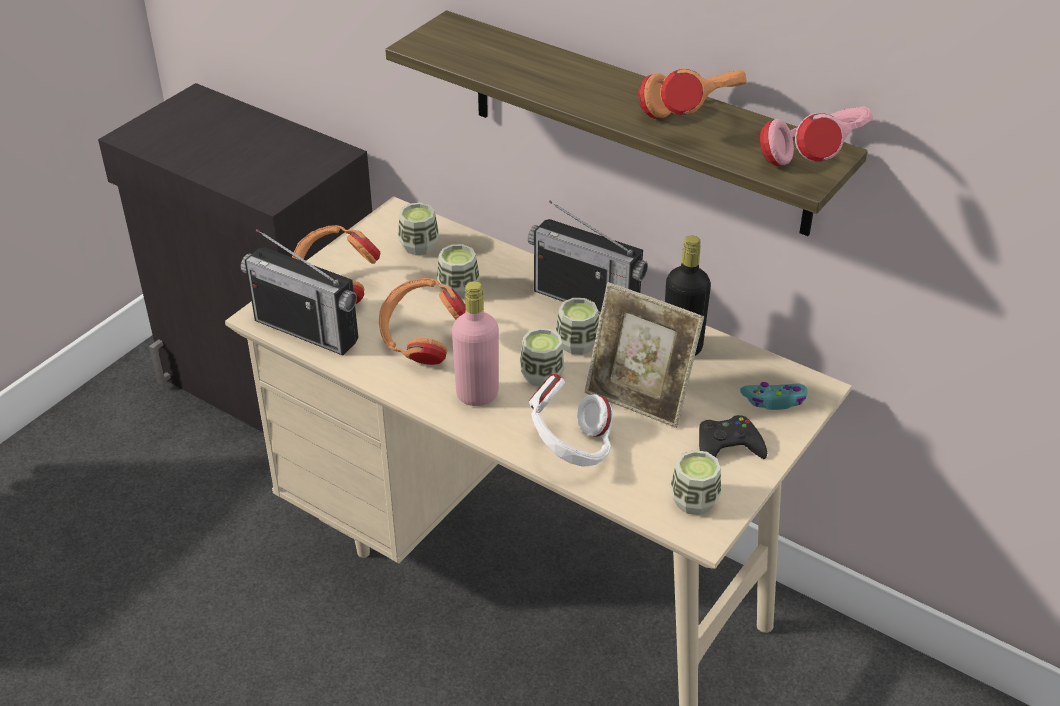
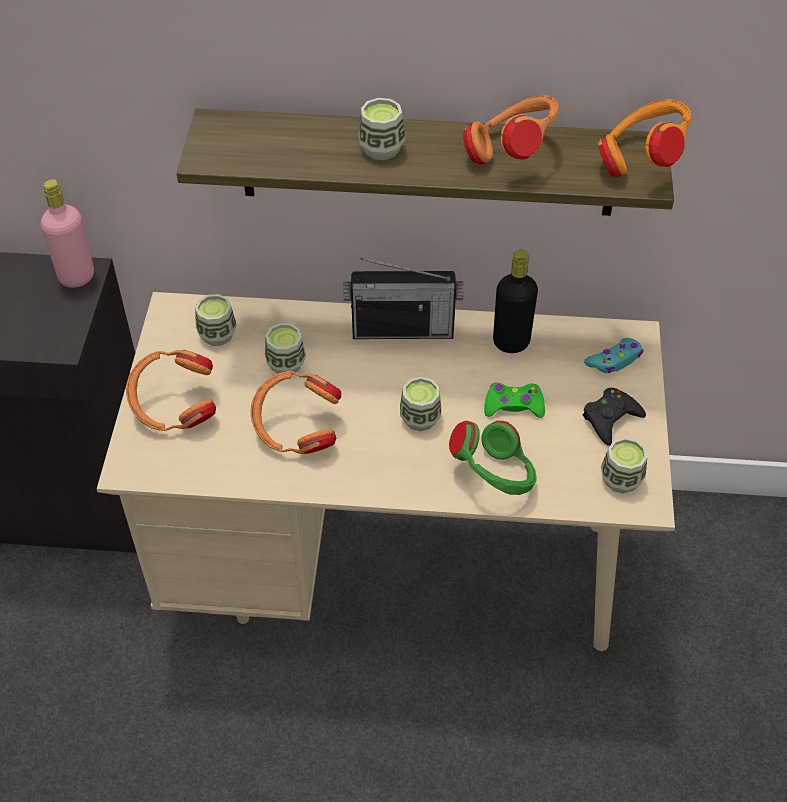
camera: 30 degrees left, 10 degrees up
(306, 330) = (182, 465): radio -> none
(477, 395) = (381, 461): pink bottle -> pink bottle (77, 277)
(570, 449) = (494, 477): white headphones -> green headphones
(577, 344) = (426, 375): cup -> cup (381, 148)
(639, 399) = (513, 405): picture frame -> green game controller
(814, 163) = (641, 161): pink headphones -> orange headphones

